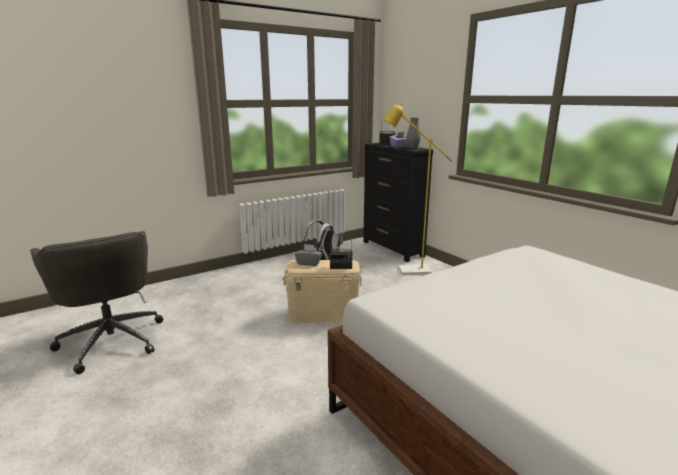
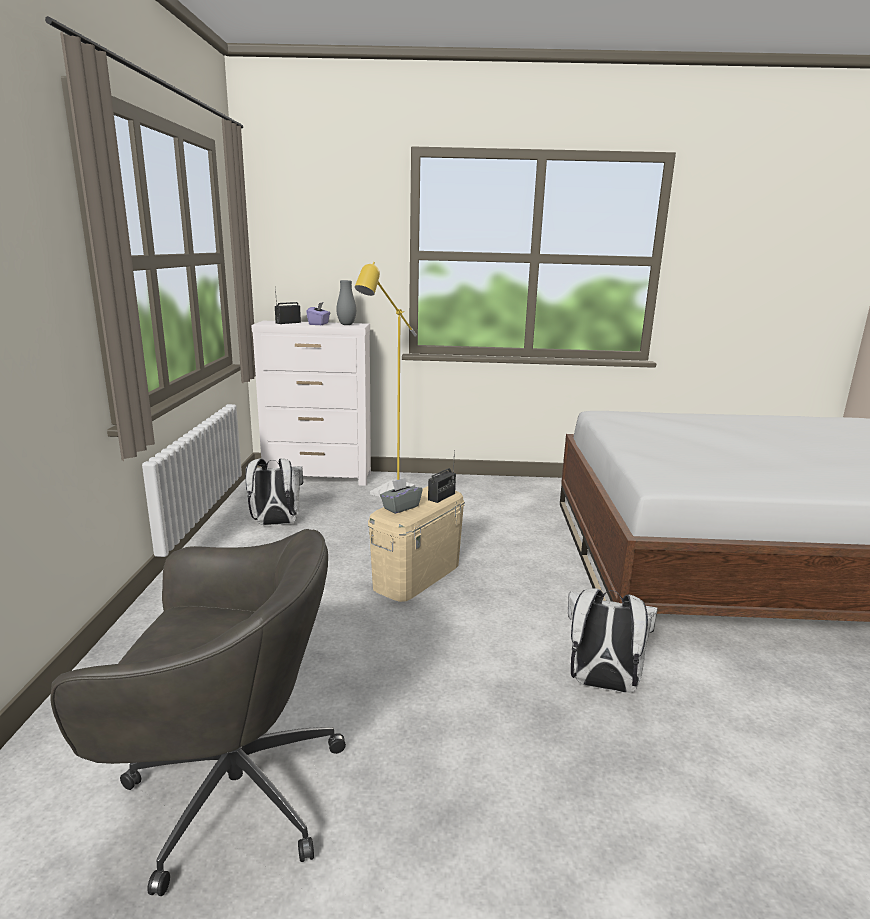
camera: 55 degrees left, 0 degrees up
(269, 419) = (601, 684): none -> white backpack
(393, 249) = (319, 477): black dresser -> white dresser

